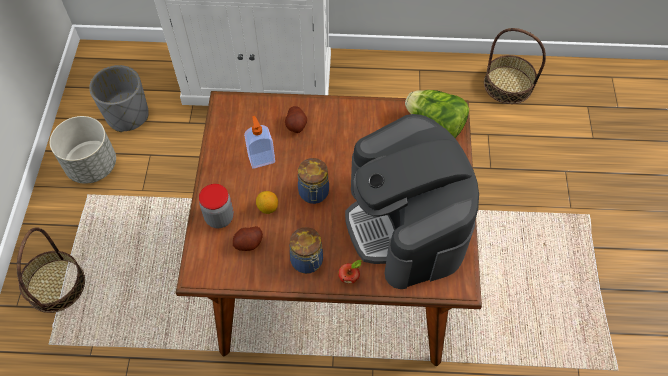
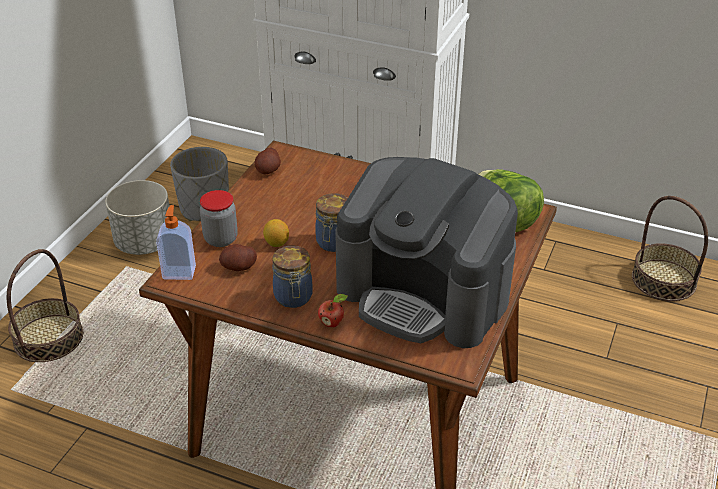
camera: 20 degrees right, 20 degrees down
(261, 158) = (293, 202): soap dispenser -> soap dispenser (179, 272)
(296, 125) = (346, 184): potato -> potato (268, 170)
(406, 224) = (424, 293): coffee machine -> coffee machine turned 60 degrees counterclockwise

